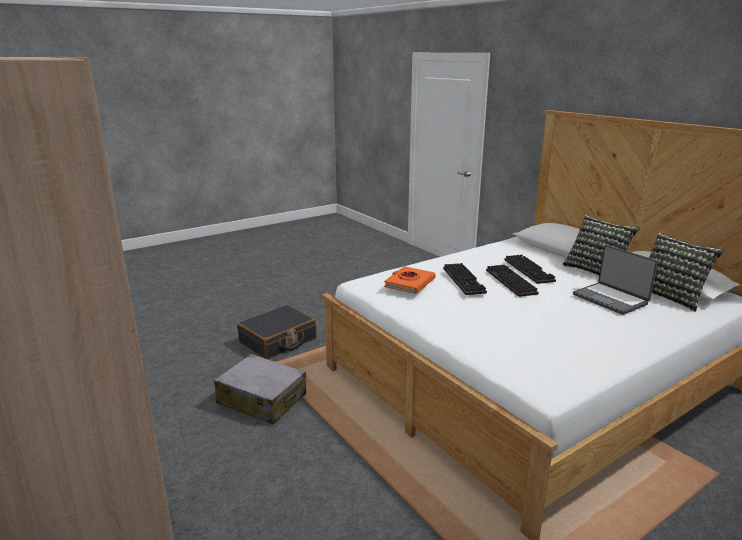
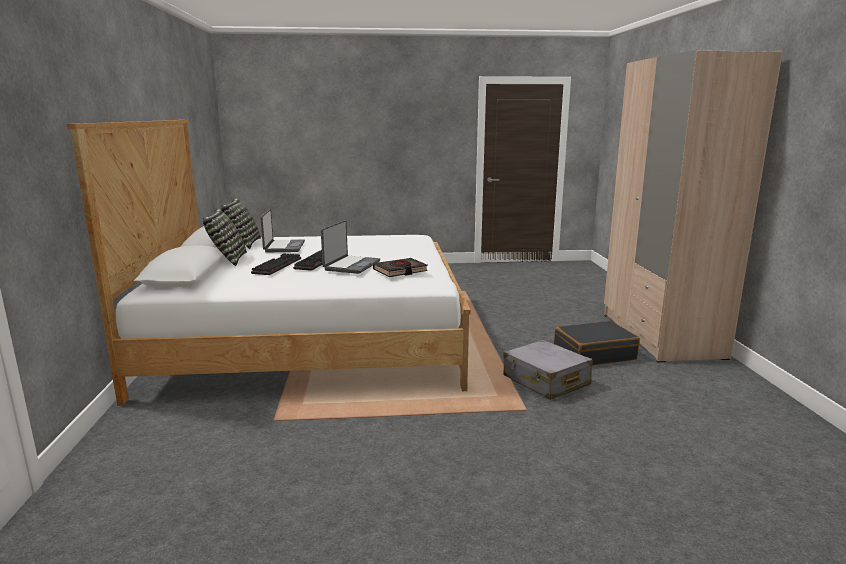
camera: 150 degrees left, 5 degrees down
(278, 341) = (503, 437): black suitcase -> black suitcase (594, 353)
(409, 283) = (400, 271): orange book -> black book
(465, 281) = (351, 265): keyboard -> laptop

